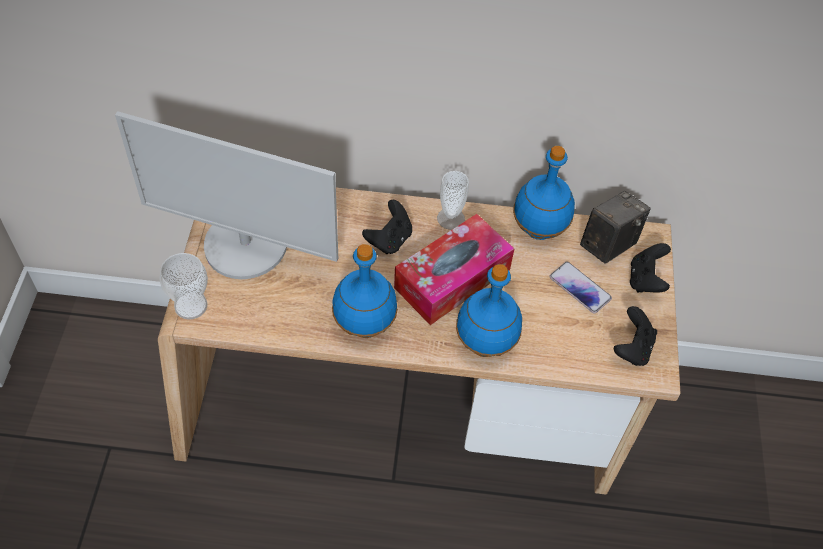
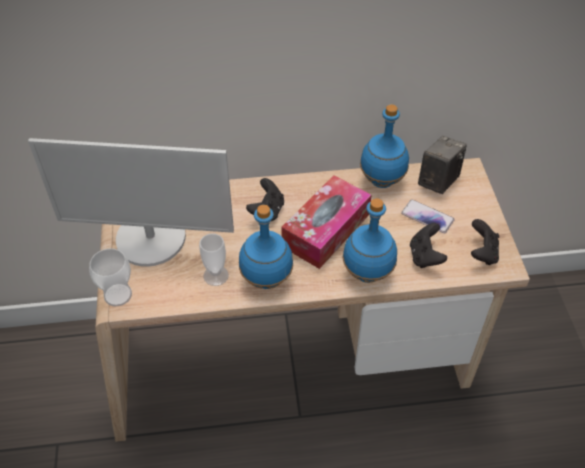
camera: 10 degrees left, 5 degrees down
(450, 218) = (311, 186): cup -> cup (216, 275)
(645, 280) = (475, 201): black game controller -> black game controller (425, 256)

